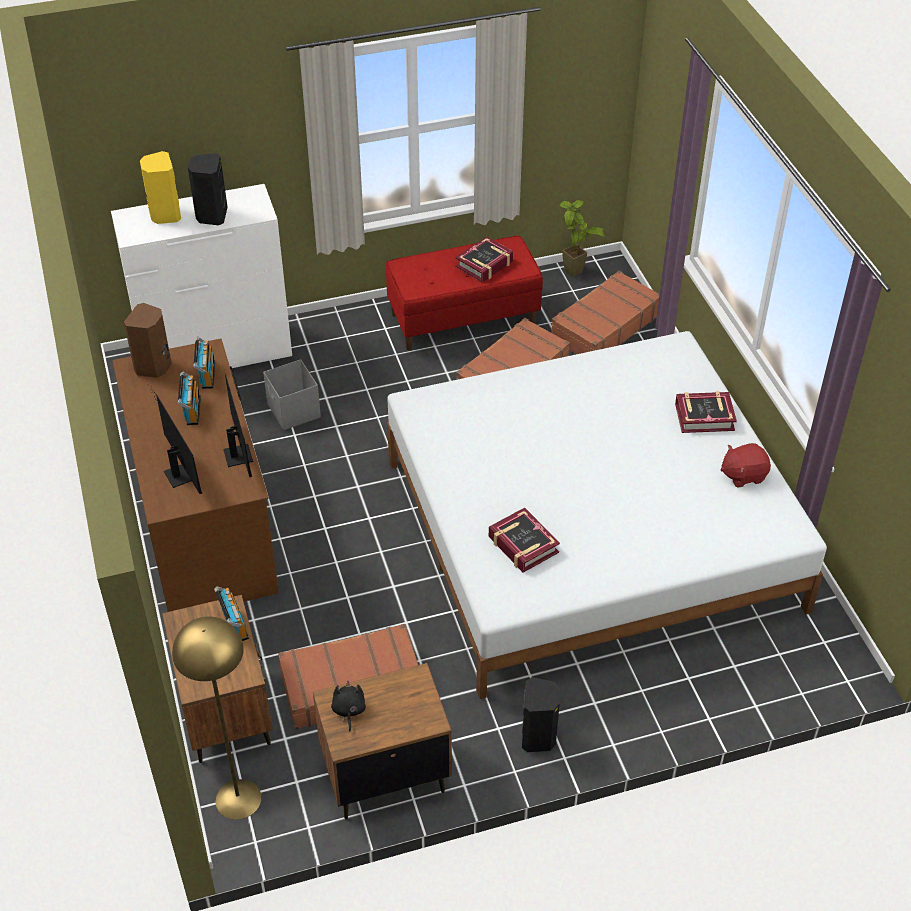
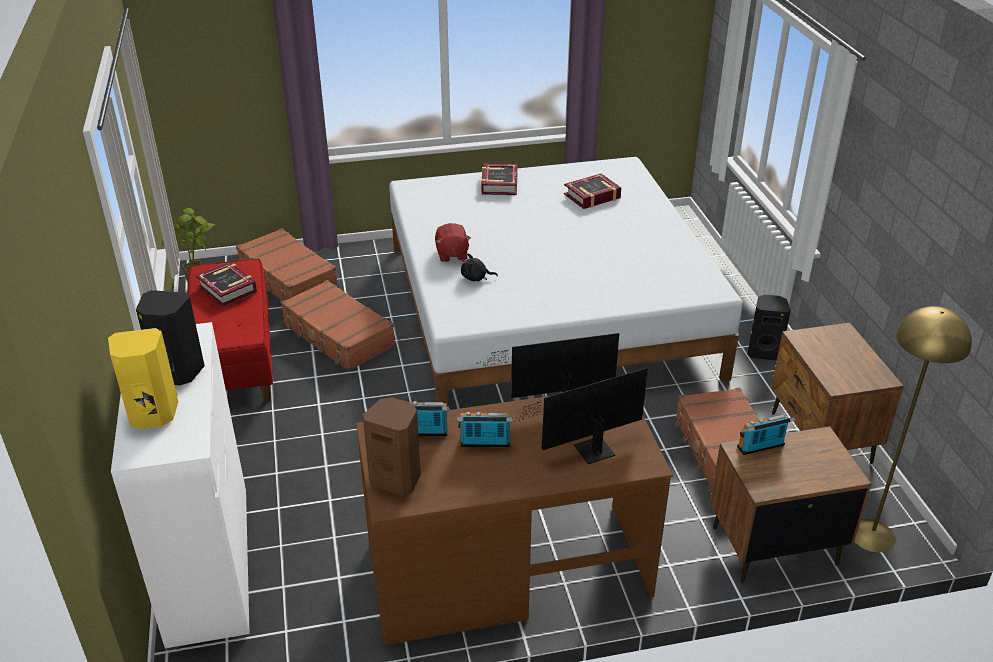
camera: 85 degrees left, 10 degrees down
(293, 411) = (341, 492): grey storage box -> none
(348, 710) = (846, 375): black plush toy -> black plush toy (476, 278)
(522, 545) = (644, 275): book -> book (592, 196)
(743, 475) = (566, 176): red plush toy -> red plush toy (451, 254)

